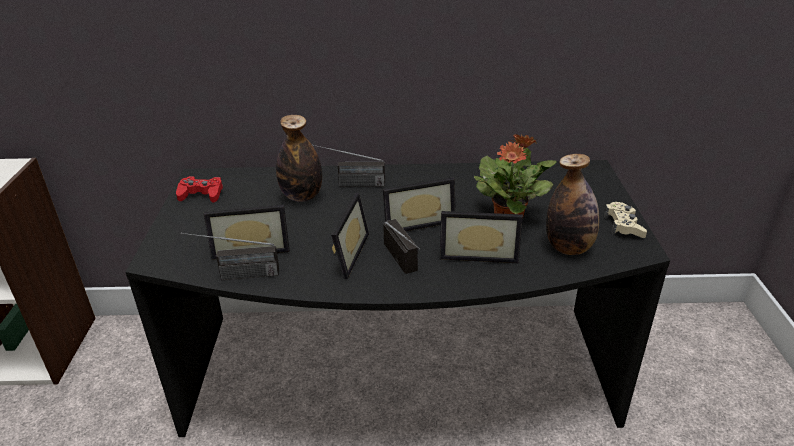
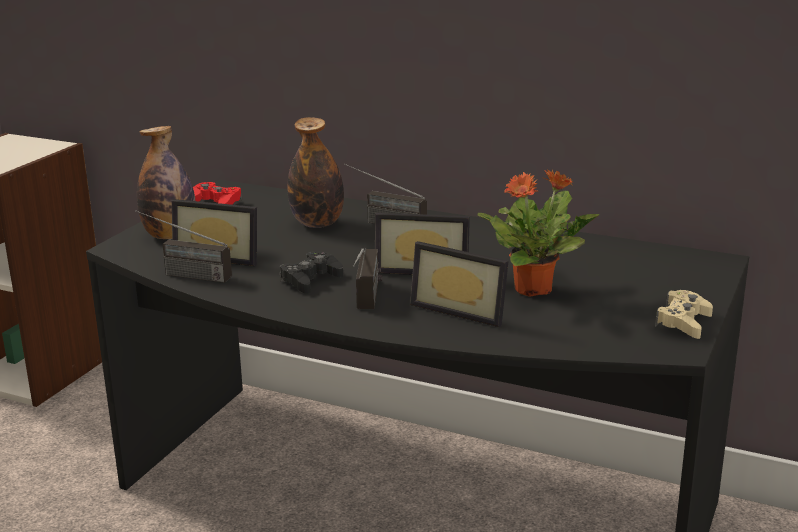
camera: 25 degrees right, 10 degrees down
(344, 254) = (310, 280): picture frame -> black game controller
(569, 248) = (581, 327): bottle -> bottle (170, 236)

